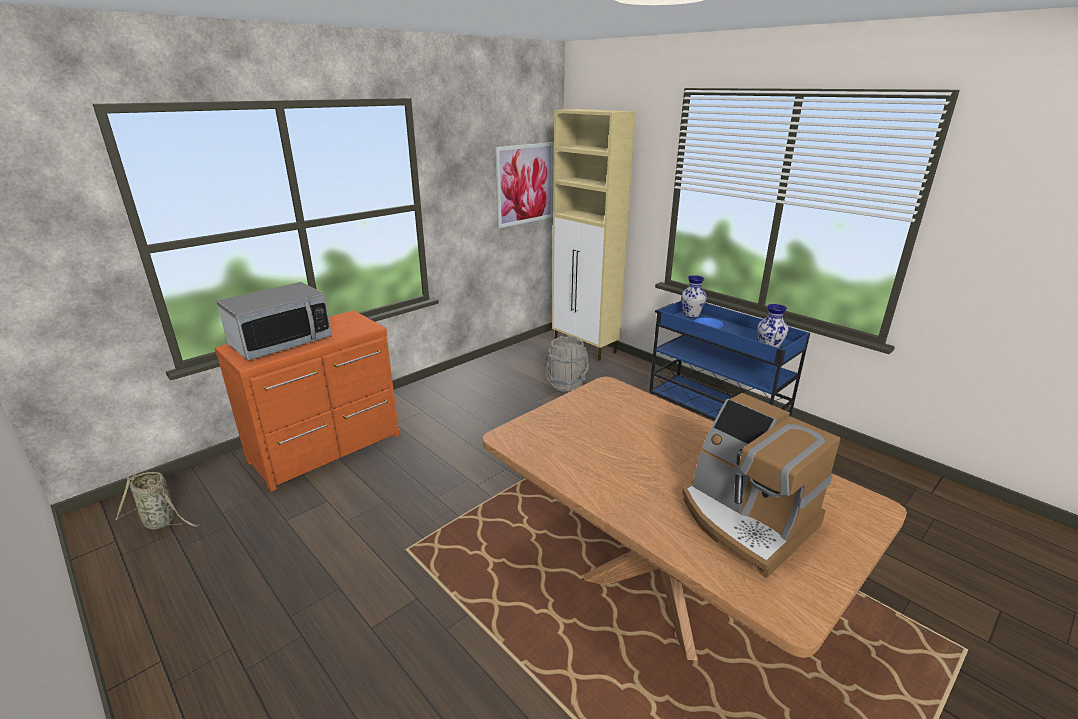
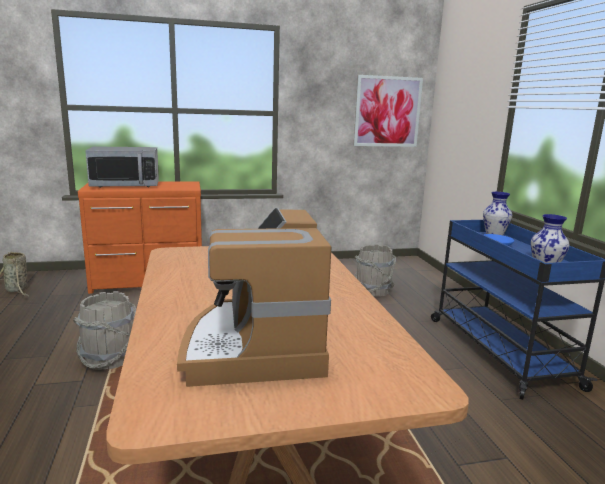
camera: 30 degrees right, 10 degrees down
(412, 562) = (109, 359): none -> grey bucket
(585, 347) = (423, 272): beige cabinet -> none

